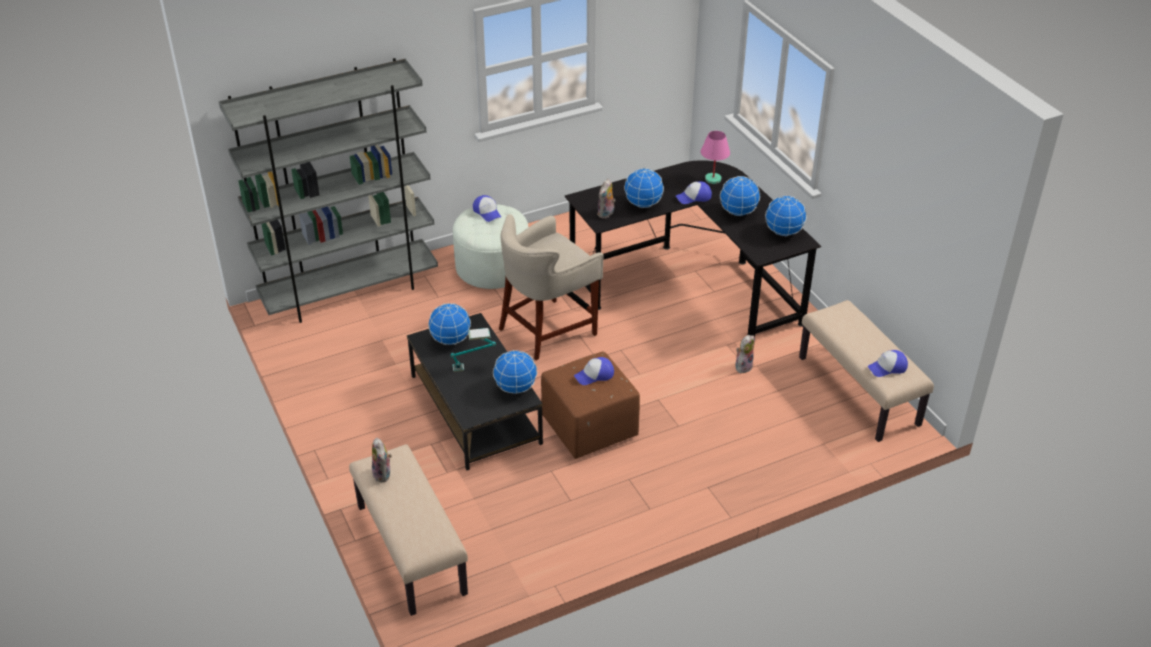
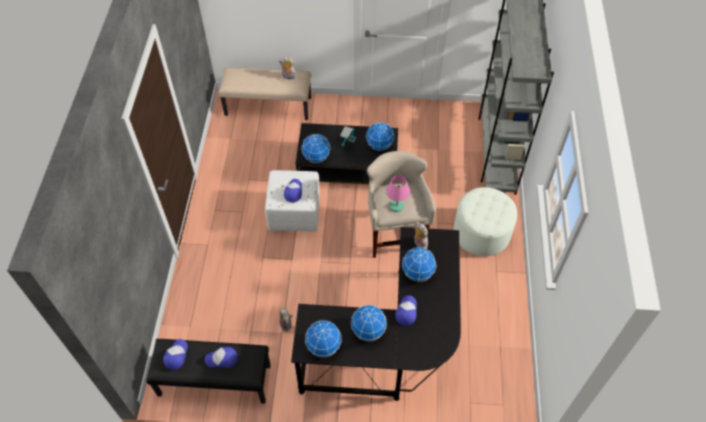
camera: 120 degrees right, 15 degrees up
(487, 212) = (501, 211): cap -> cap (222, 359)
(590, 428) = (293, 213): brown ottoman -> white ottoman
(713, 179) = (423, 340): pink table lamp -> pink table lamp (396, 206)
(859, 391) = (214, 381): beige bench -> black bench

